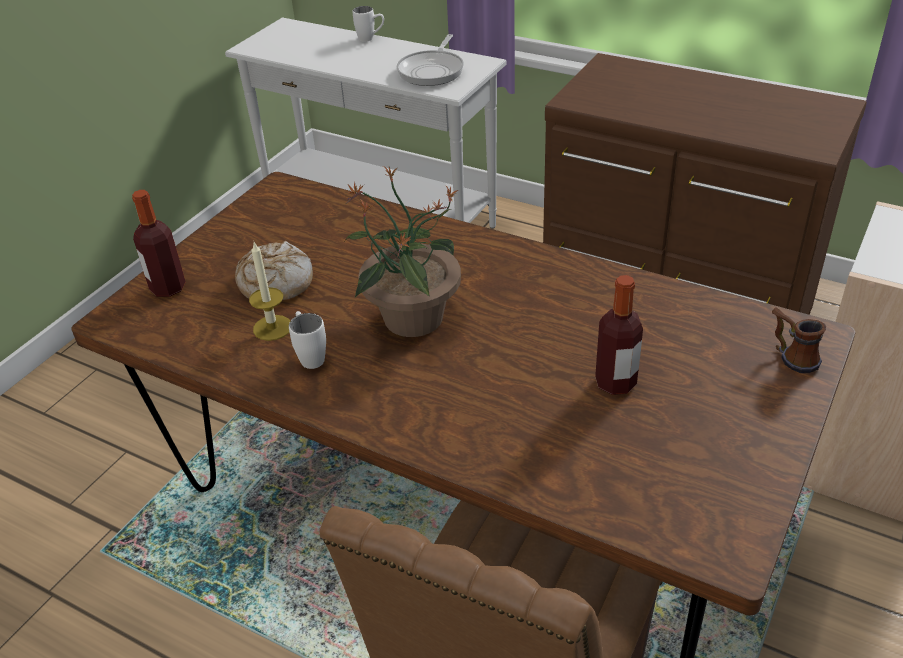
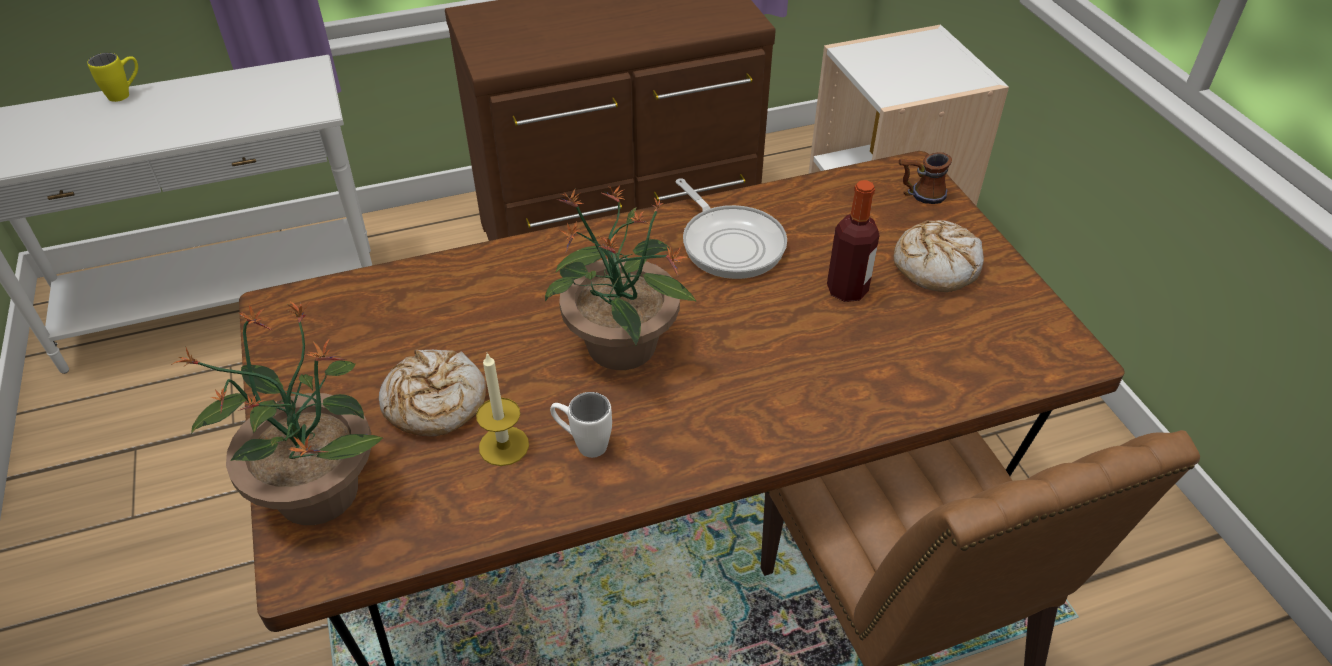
camera: 50 degrees left, 5 degrees up
(168, 288) = (317, 490): bottle -> potted plant
(370, 38) = (126, 94): white mug -> yellow mug
(432, 71) = (263, 99): frying pan -> frying pan (730, 243)
(717, 412) = (935, 265): none -> bread

